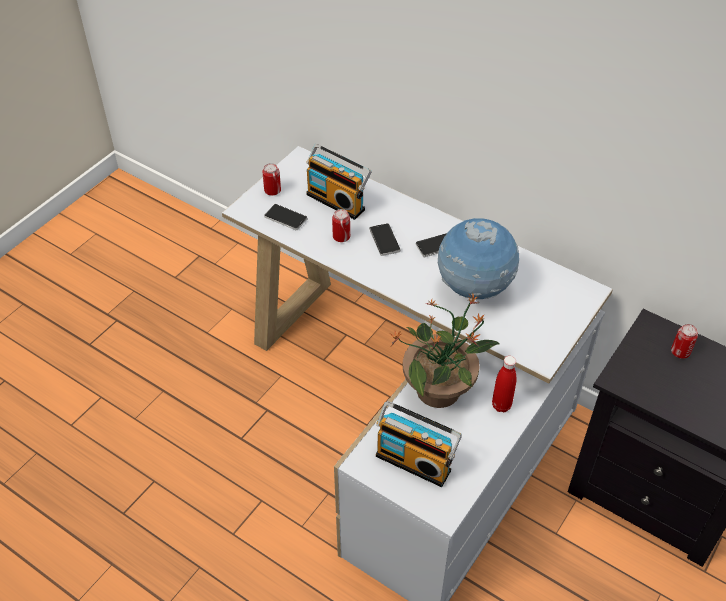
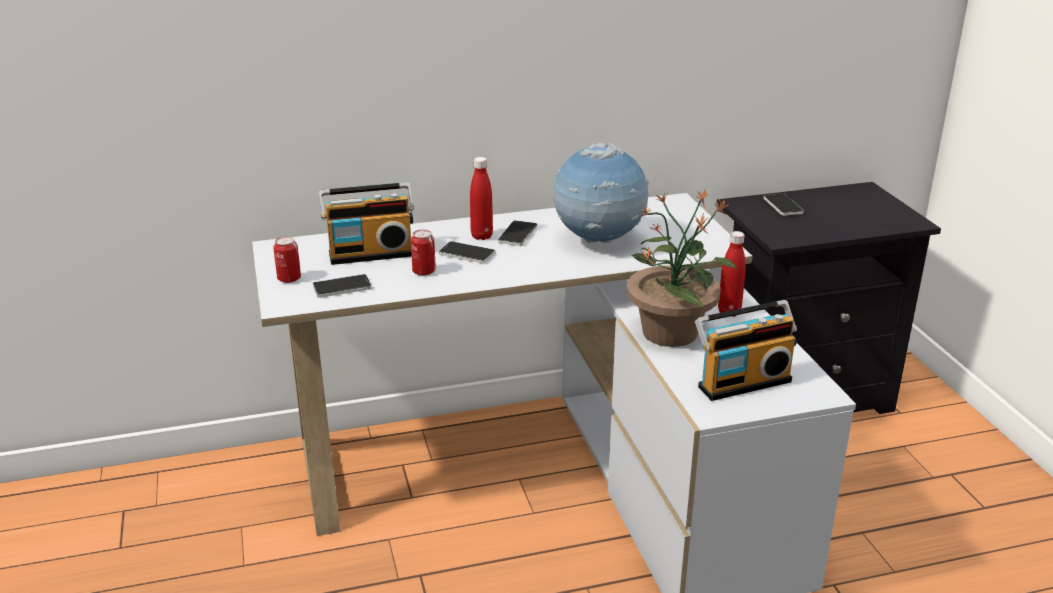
camera: 50 degrees left, 20 degrees down
(415, 231) = (481, 236): none -> red bottle
(680, 352) = (783, 206): can -> phone

